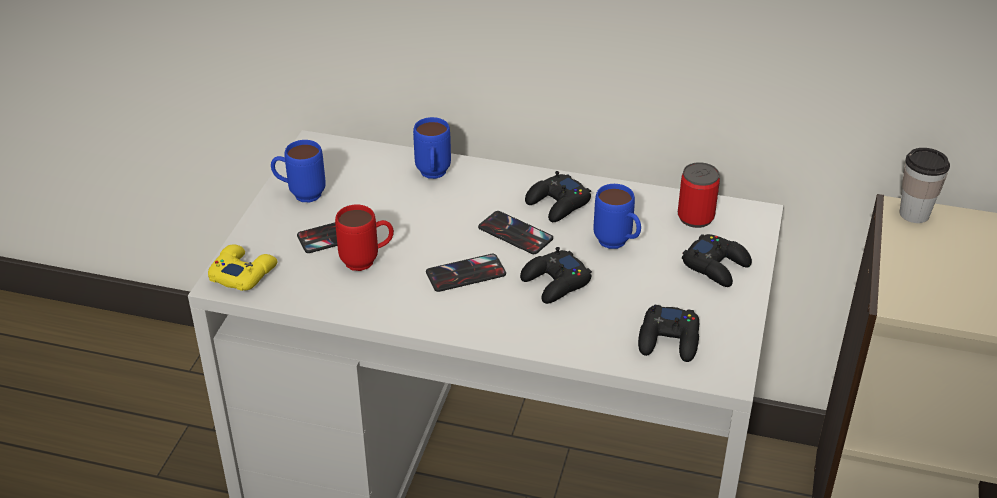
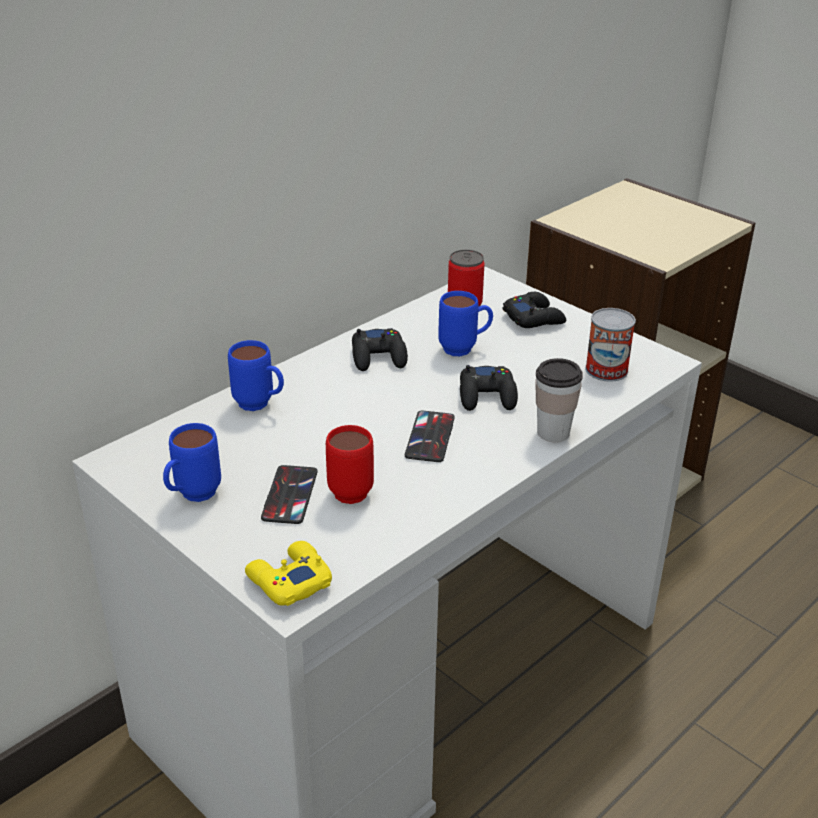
camera: 60 degrees left, 5 degrees down
(515, 233) = (398, 391): phone -> none
(669, 340) = (606, 370): black game controller -> can
(914, 214) = (567, 218): cup -> cup (553, 433)

